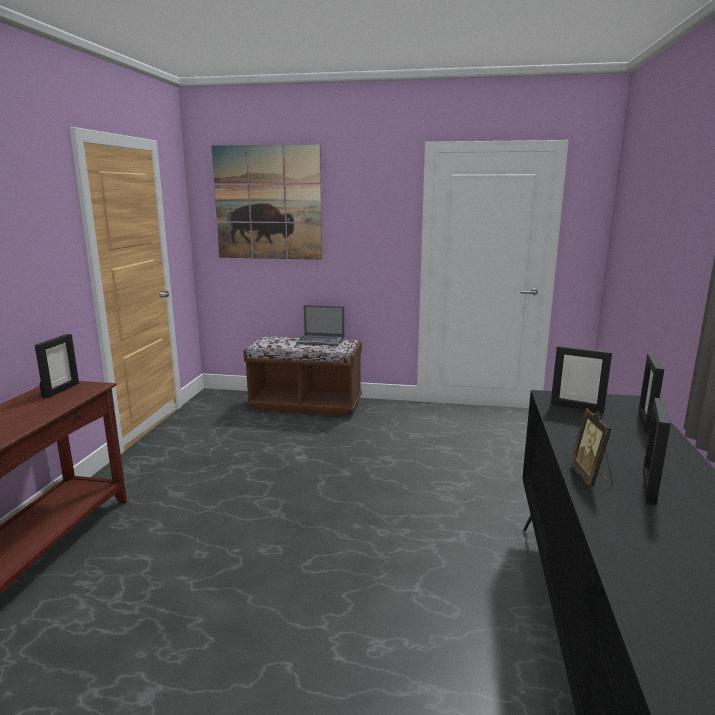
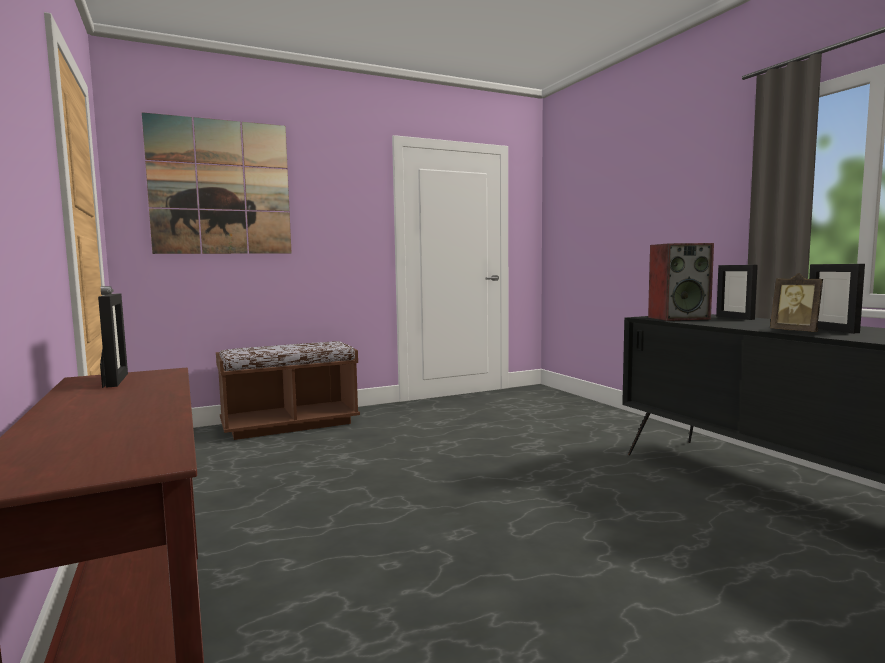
camera: 35 degrees left, 10 degrees down
(321, 340) = (304, 343): laptop -> none
(577, 407) = (679, 318): picture frame -> speaker

